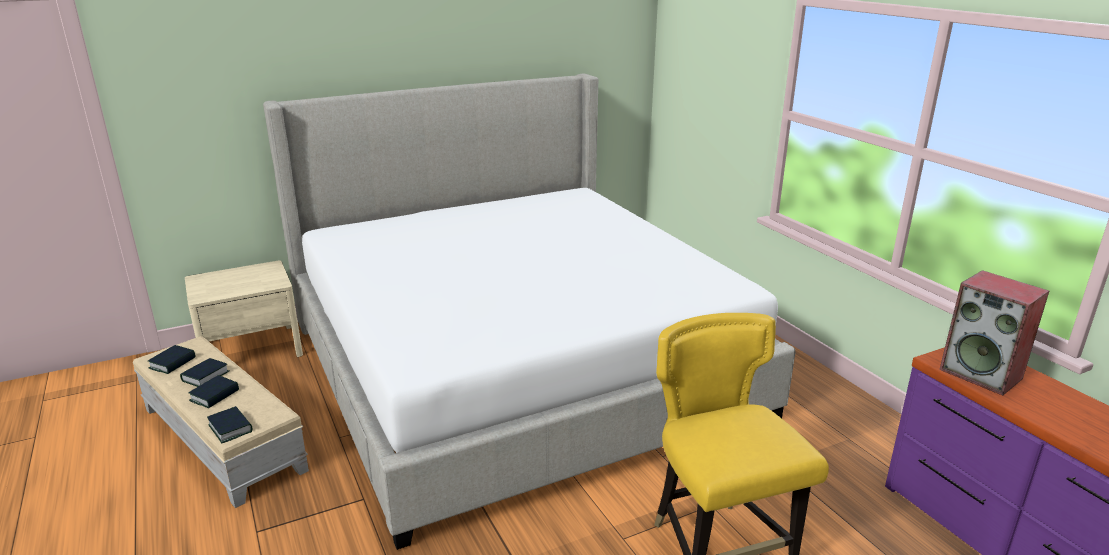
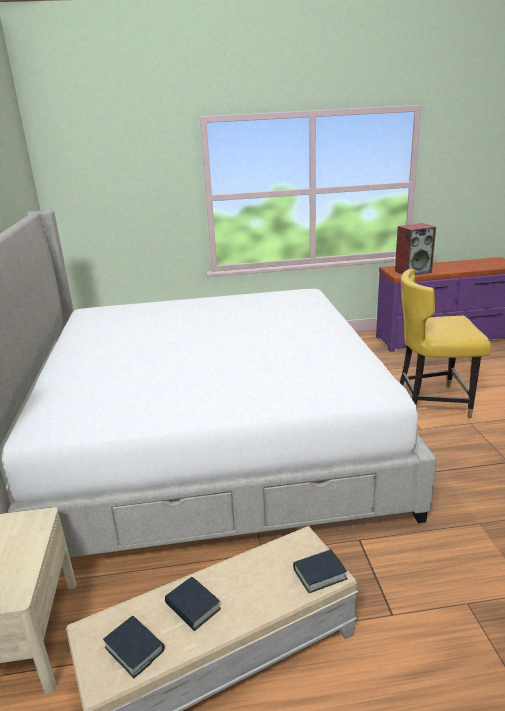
camera: 70 degrees left, 0 degrees up
(215, 395) = (244, 594): book -> none

